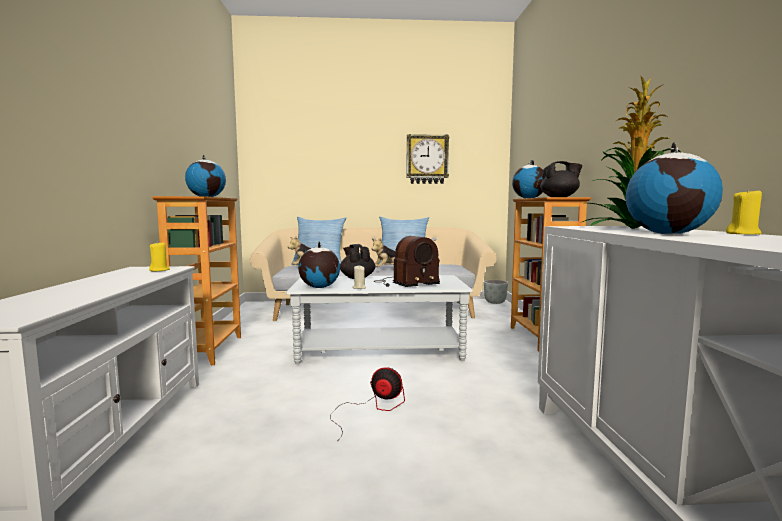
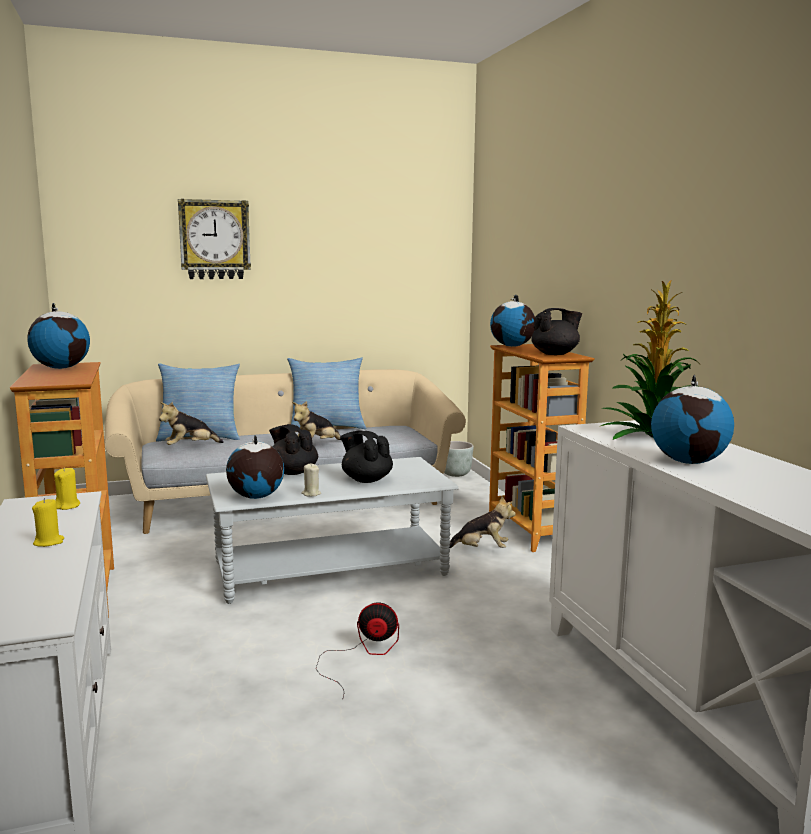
camera: 15 degrees left, 5 degrees up
(405, 283) = (366, 480): radio -> black teapot
(427, 159) = (354, 267): wall clock -> wall clock (214, 240)
(497, 347) = (481, 550): none -> plush toy
(743, 234) = (750, 457): yellow candle -> yellow candle (49, 542)

